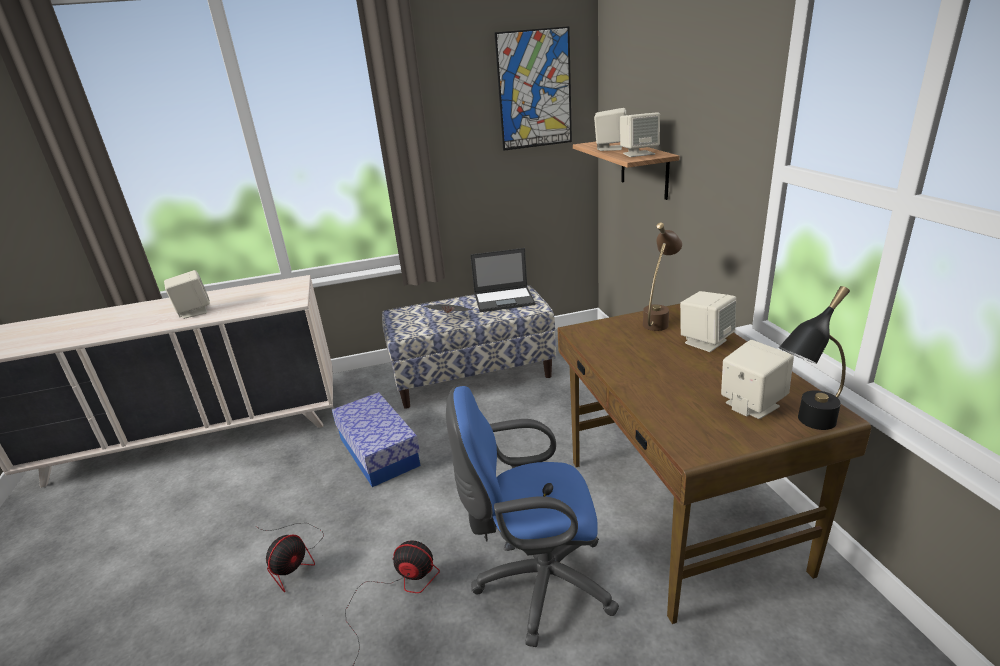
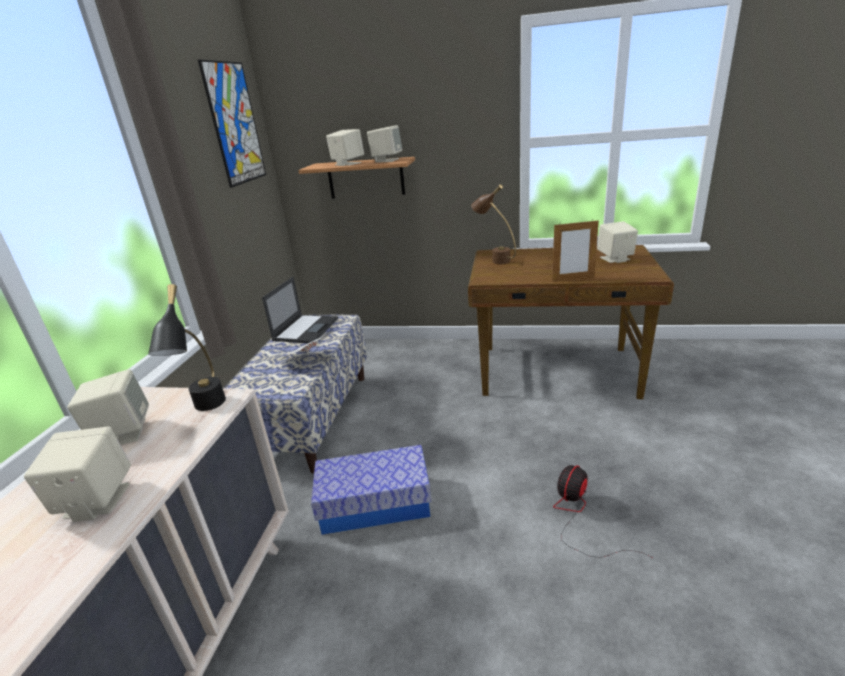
camera: 65 degrees left, 0 degrees up
(294, 558) = (504, 596): fan -> none
(537, 583) = (595, 440): blue office chair -> none
(626, 385) = (573, 279): none -> picture frame
(705, 341) = (536, 255): beige speaker -> beige speaker (122, 433)
(806, 426) = (641, 253): black table lamp -> black table lamp (206, 410)

